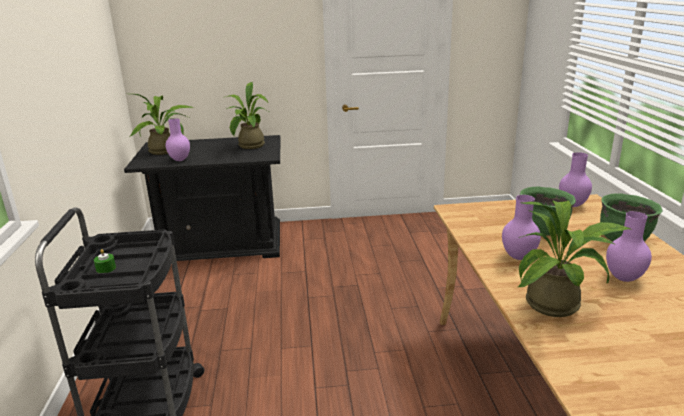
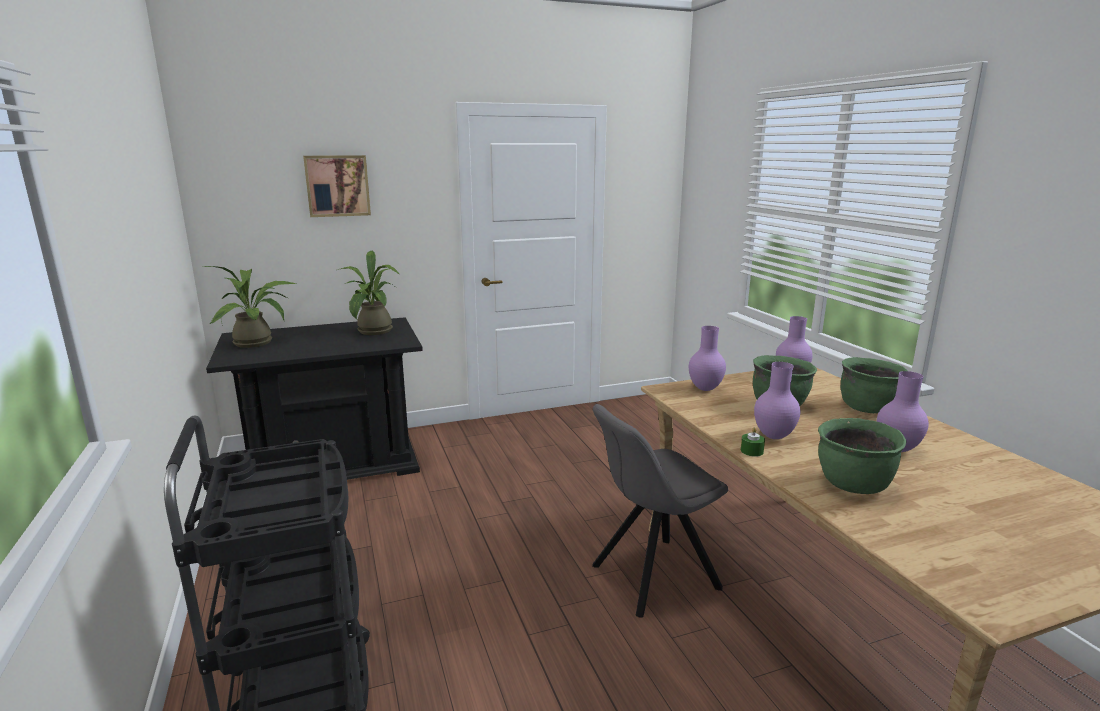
camera: 15 degrees left, 5 degrees down
(106, 268) = (253, 500): green candle -> green candle (751, 451)
(180, 160) = (284, 352): purple vase -> purple vase (704, 388)
(227, 30) = (337, 185): none -> picture
(428, 358) = (653, 576): none -> grey chair
(559, 305) = (853, 485): potted plant -> green cooking pot

